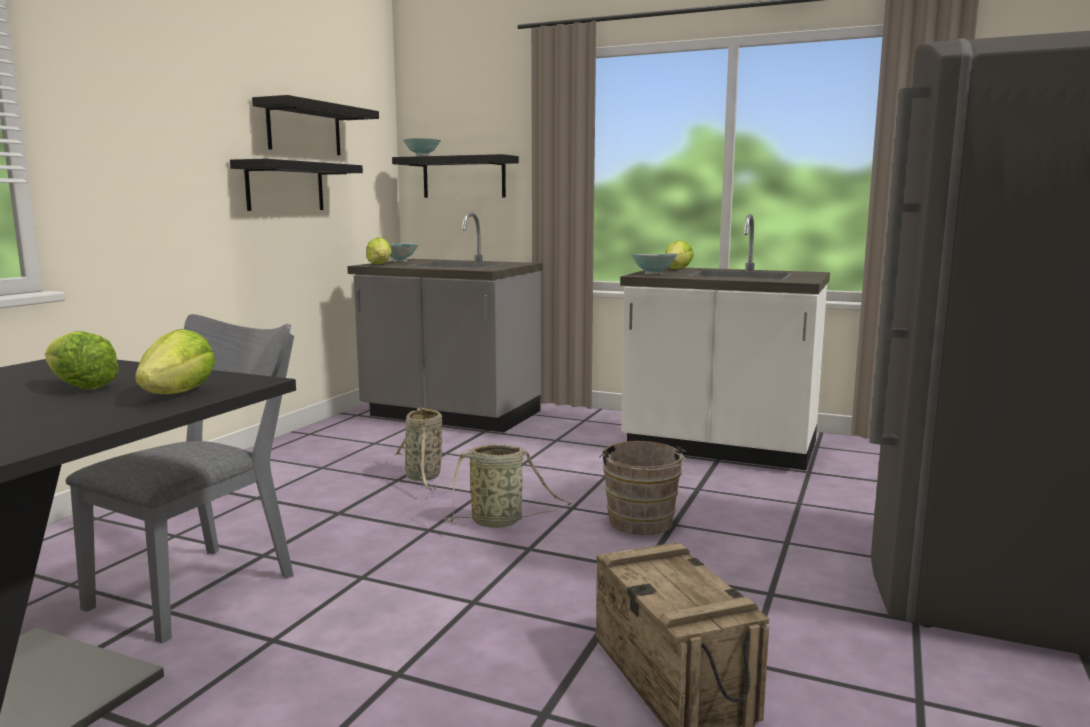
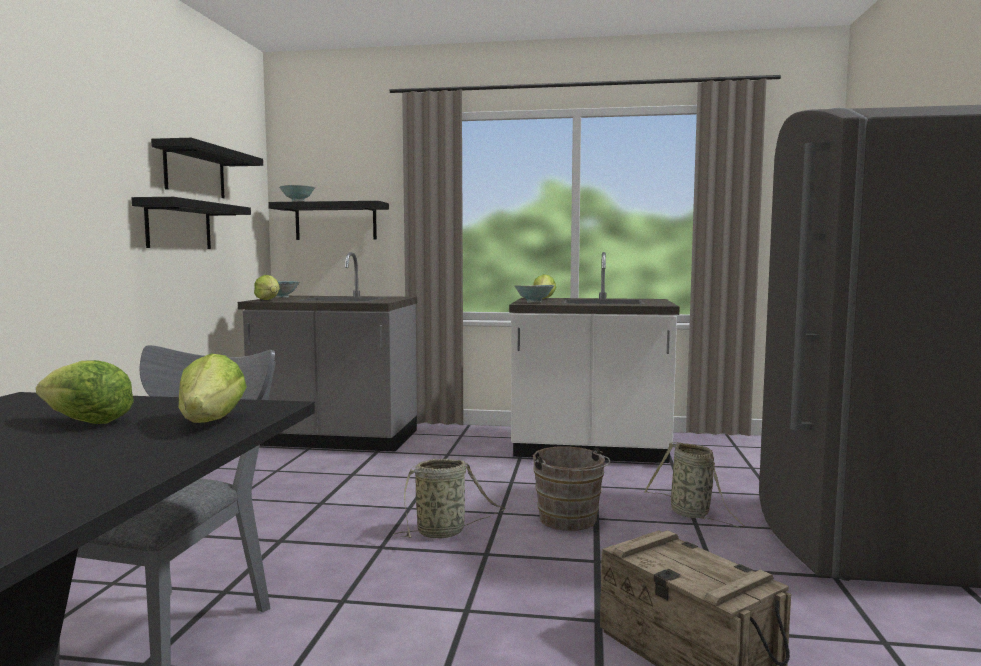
camera: 15 degrees left, 5 degrees down
(423, 478) = (345, 499): basket -> basket (692, 514)

